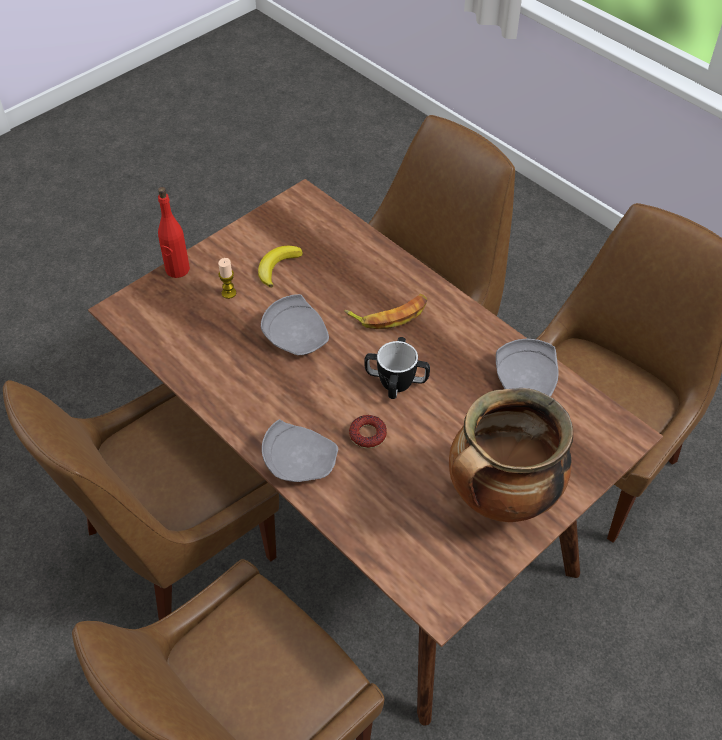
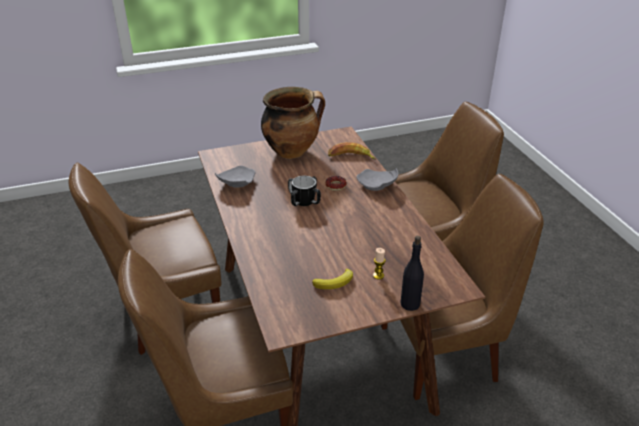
camera: 155 degrees left, 15 degrees down
(177, 269) = (410, 304): red bottle -> black bottle
(297, 336) = (346, 237): grey plate -> none
(389, 314) = (281, 232): banana -> banana (350, 156)

